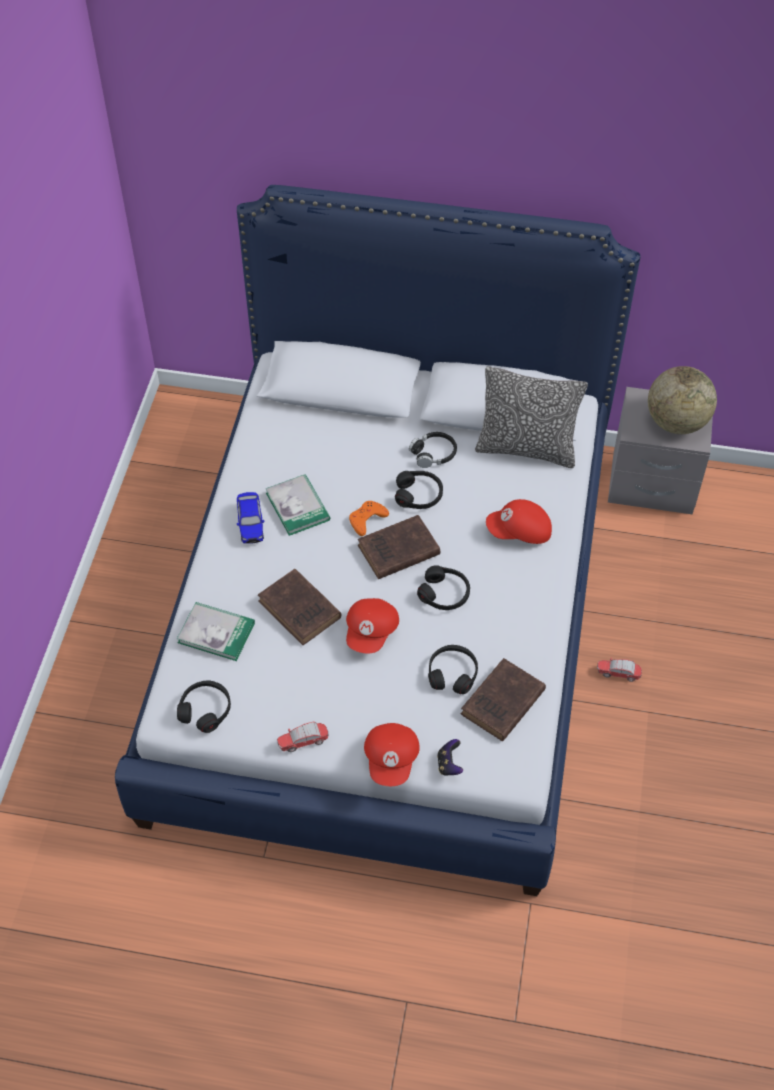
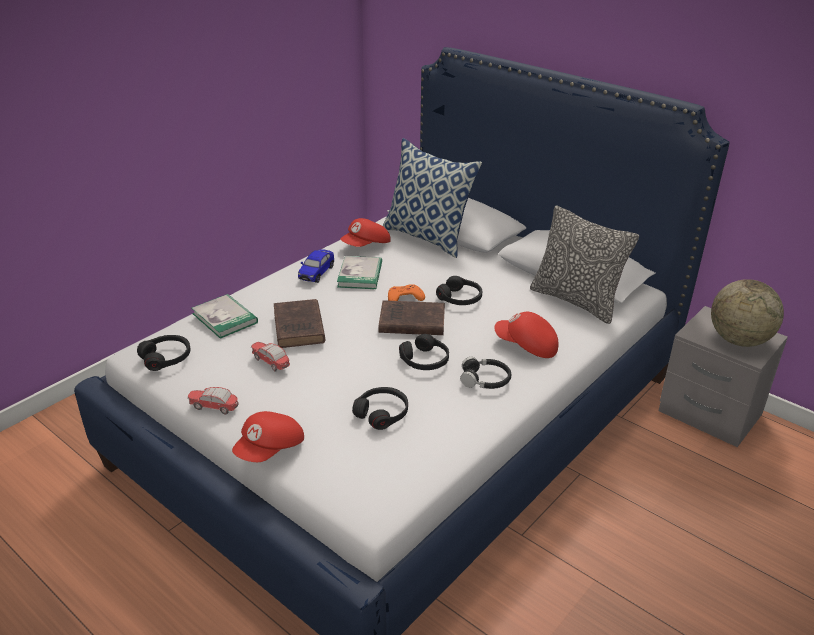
camera: 30 degrees right, 20 degrees down
(322, 415) = (428, 237): none -> pillow
(372, 632) = (341, 361): red cap -> red cap (366, 245)
(433, 454) = (494, 280): black headphones -> black headphones (485, 380)
(449, 764) = (316, 475): game controller -> none
(501, 704) = (405, 451): brown book -> none
(618, 674) = (585, 536): toy car -> toy car (270, 362)

